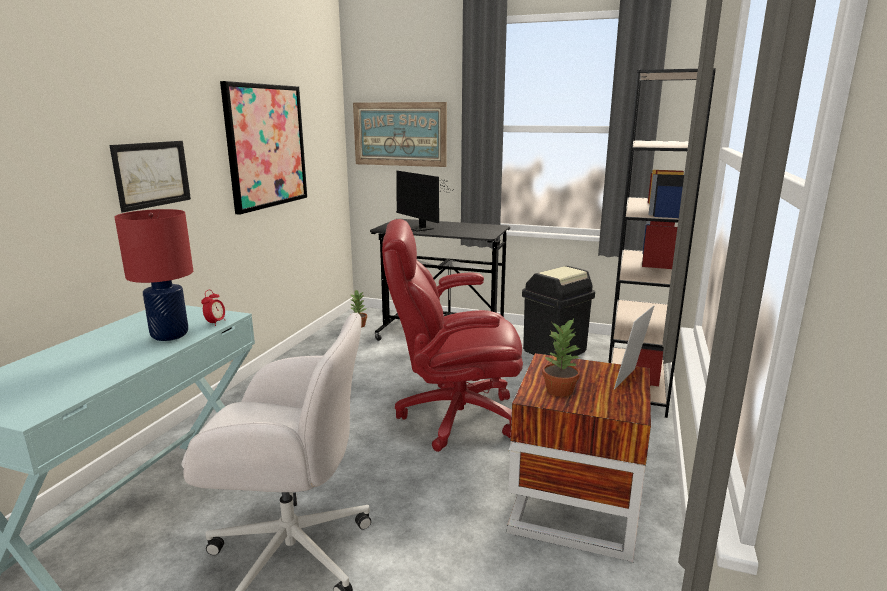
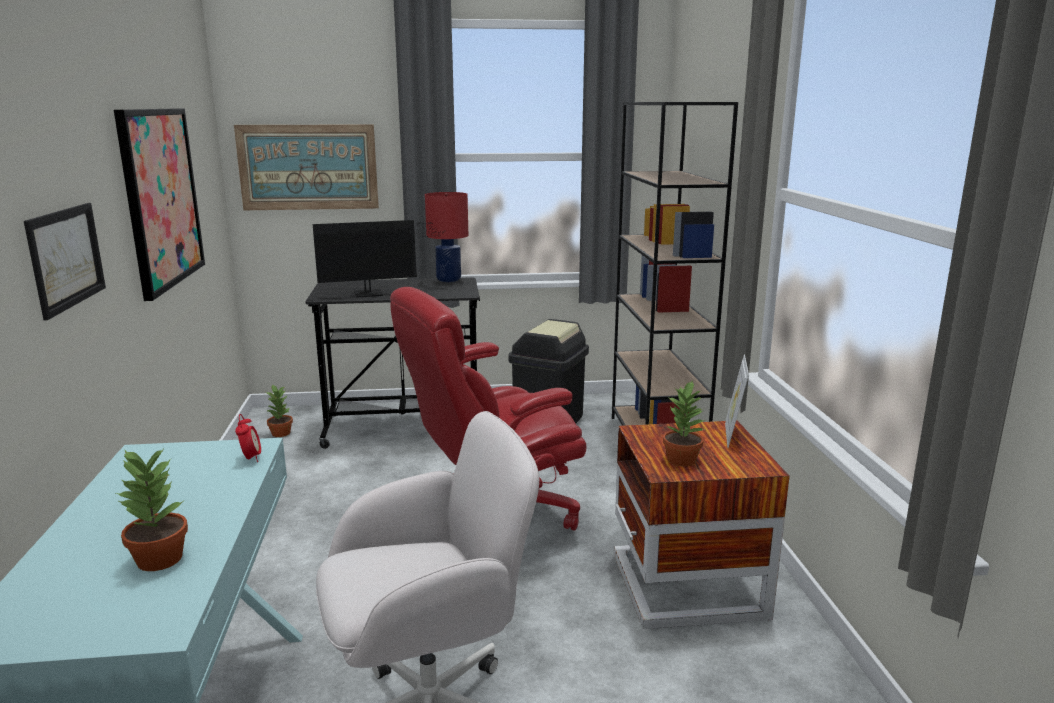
camera: 25 degrees left, 0 degrees up
(85, 372) = (158, 559): none -> potted plant
(170, 337) = (213, 488): red table lamp -> red table lamp (449, 281)
(421, 229) = (373, 293): monitor -> monitor turned 45 degrees counterclockwise

